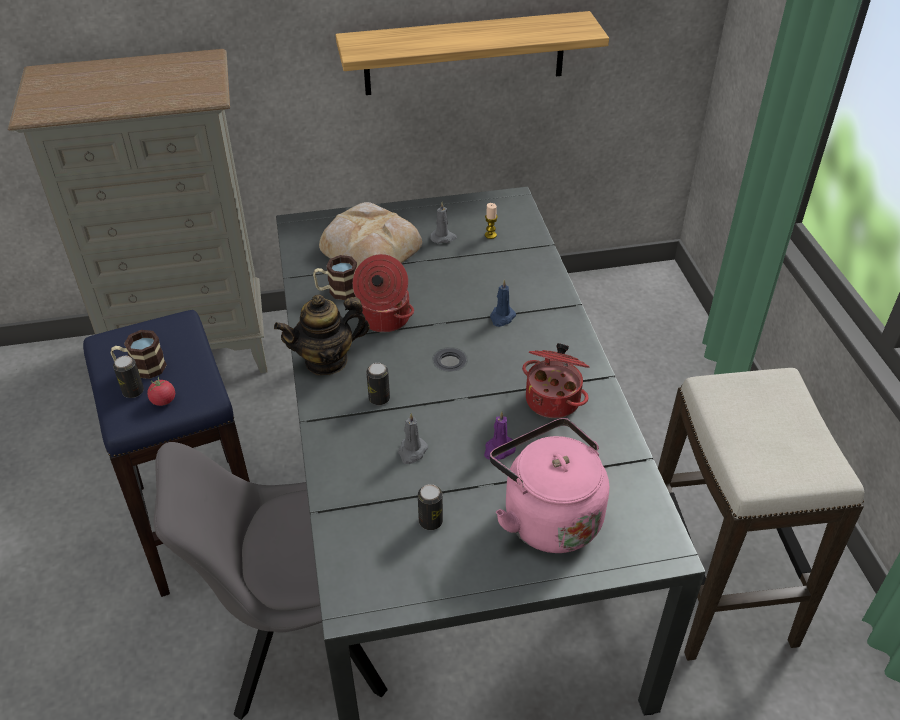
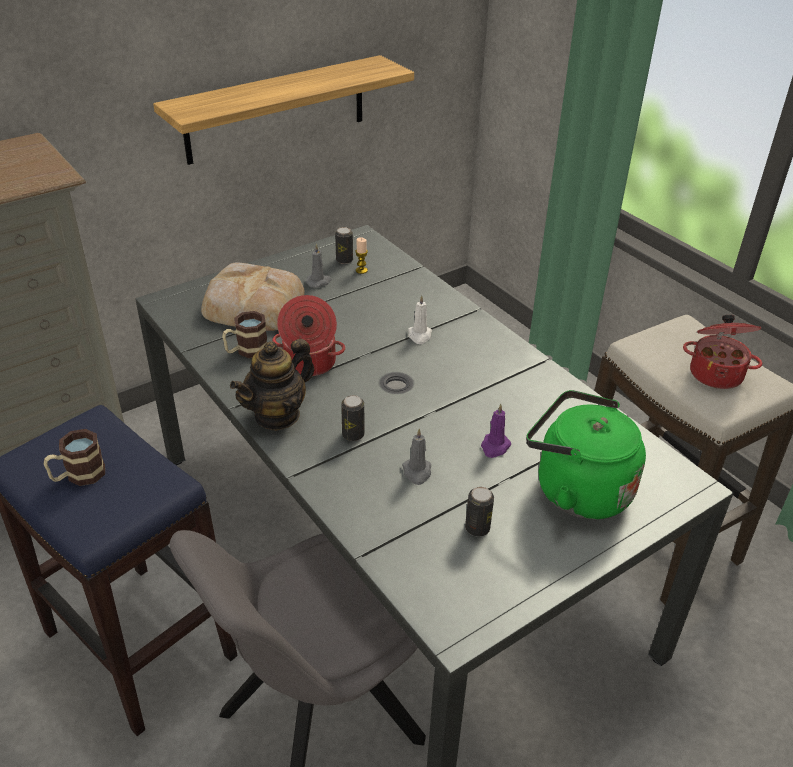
camera: 25 degrees left, 5 degrees down
(133, 391) = (83, 501): can -> can (344, 260)
(163, 400) = (125, 500): tomato -> none
(502, 317) = (419, 336): blue candle -> white candle
(547, 516) = (576, 489): pink kettle -> green kettle
(554, 399) = (513, 391): cooking pot -> cooking pot (716, 373)

